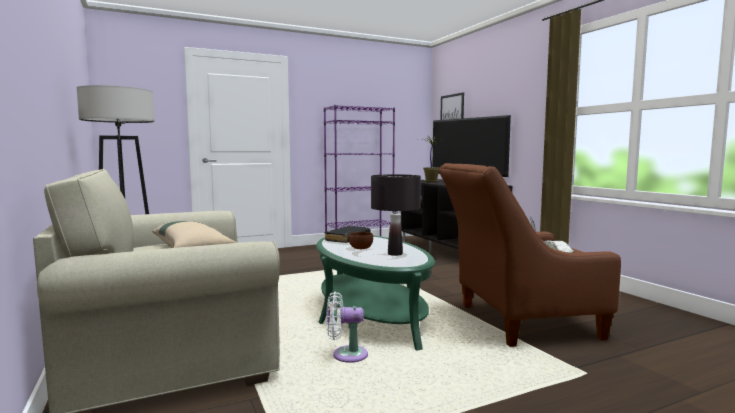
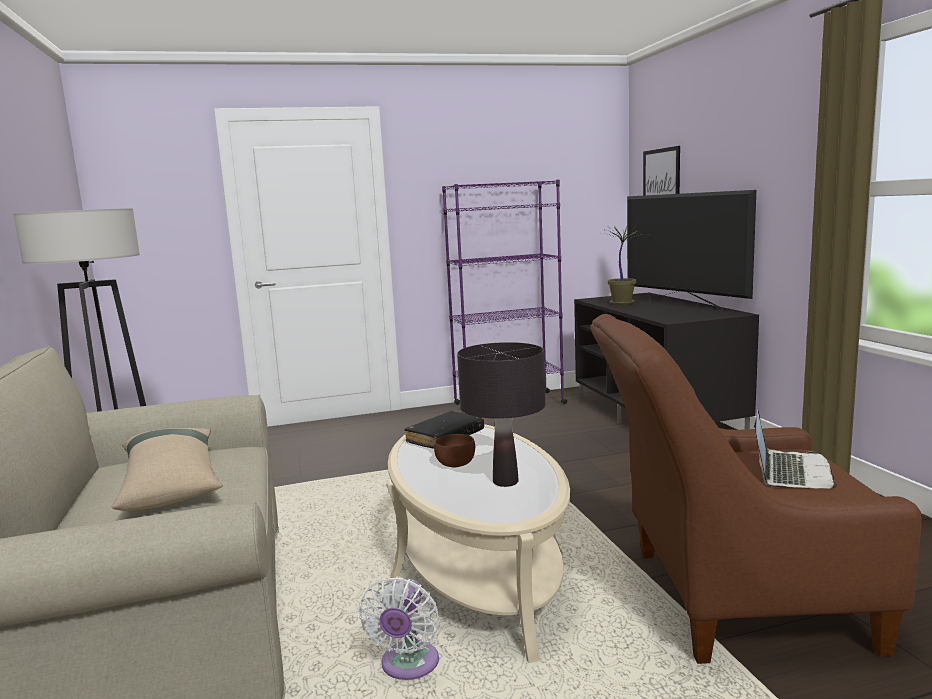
camera: 10 degrees right, 5 degrees up
(346, 355) = (408, 666): white fan -> white fan turned 90 degrees counterclockwise
(370, 314) = (477, 569): green coffee table -> beige coffee table

